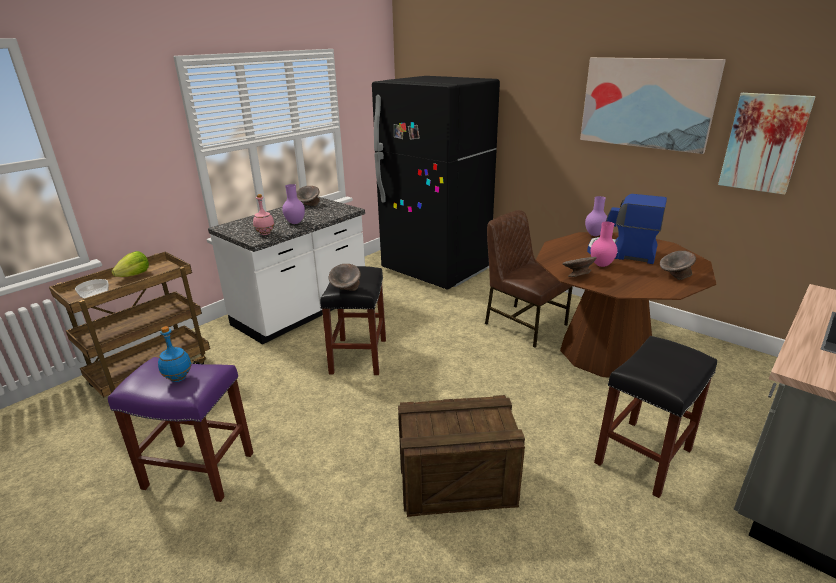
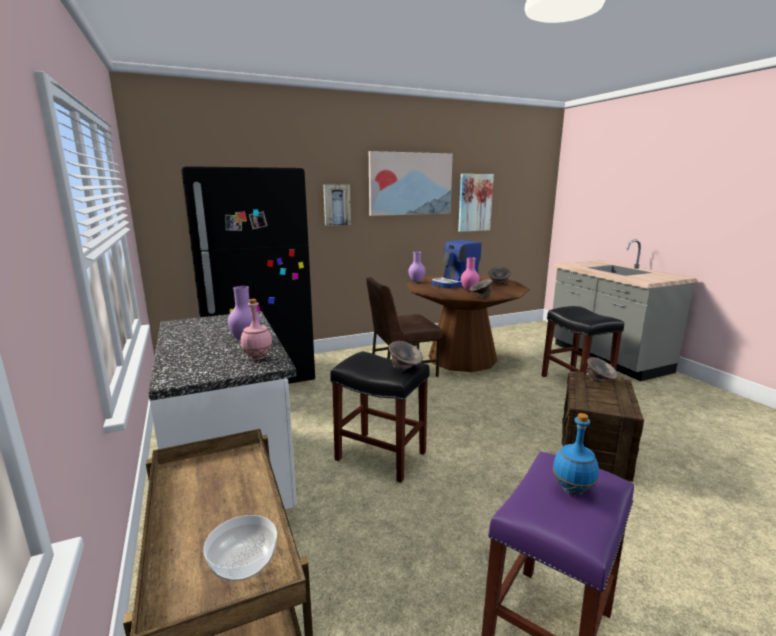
camera: 65 degrees left, 10 degrees down
(134, 275) = (193, 503): lettuce -> none
(309, 205) = (188, 328): grey bowl -> grey bowl (599, 382)
(546, 121) = (336, 204): none -> picture

